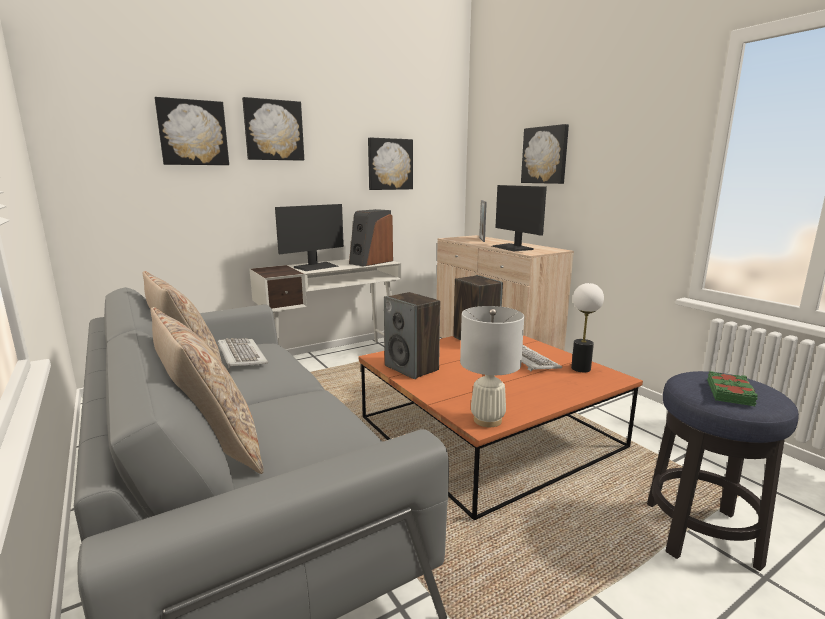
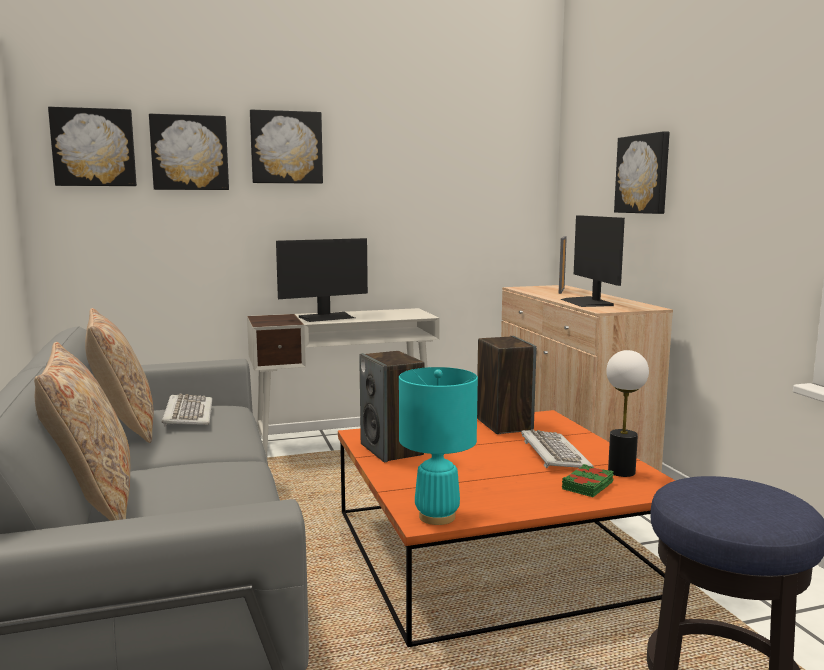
camera: 15 degrees right, 5 degrees down
(371, 262) = (401, 315): speaker -> none
(389, 164) = (441, 187): picture -> picture (94, 147)
(488, 420) = (437, 517): white table lamp -> turquoise table lamp
(730, 393) = (729, 504): green book -> green book (588, 486)

